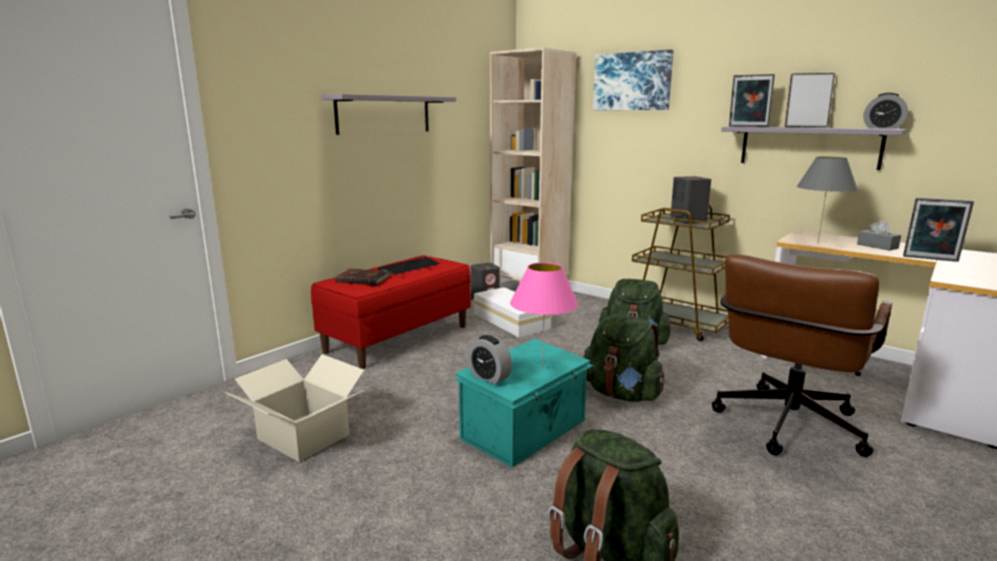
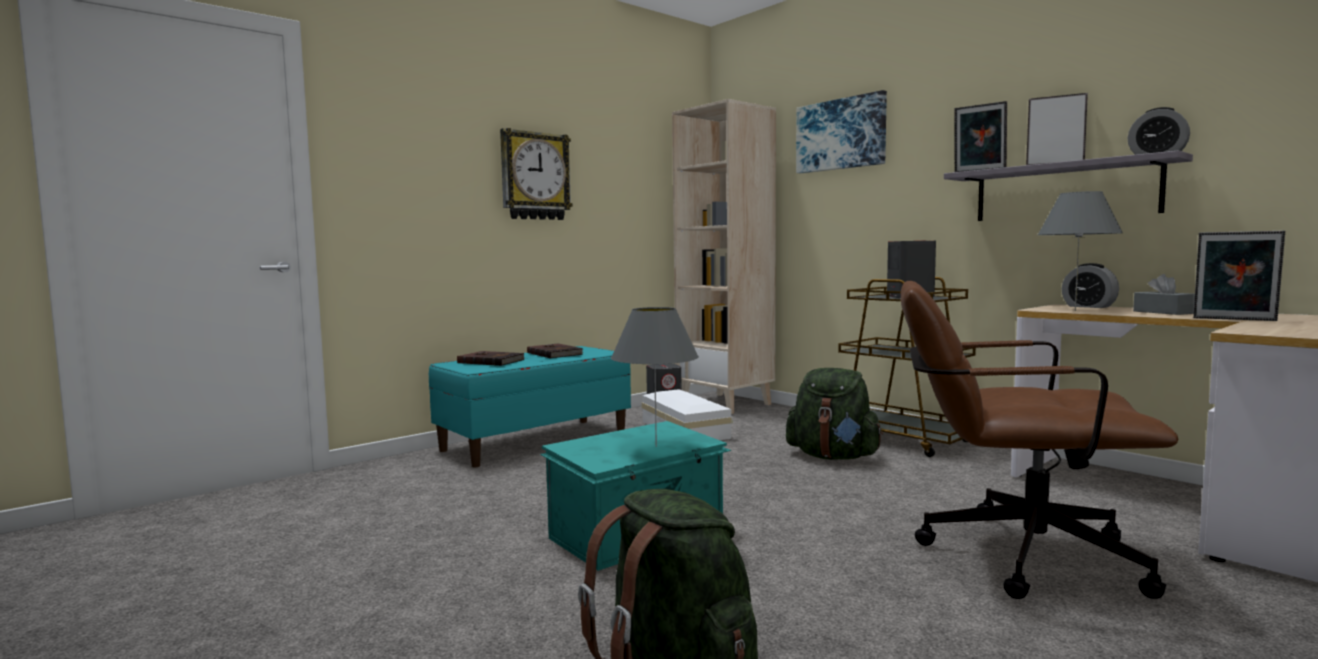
camera: 10 degrees right, 10 degrees down
(304, 436) = (365, 525): cardboard box -> none
(384, 114) = (535, 176): grey shelf -> wall clock
(398, 338) = (535, 441): red bench -> turquoise bench
(409, 267) = (555, 353): keyboard -> brown book
(489, 377) = (580, 450): alarm clock -> alarm clock (1088, 306)
(542, 368) = (655, 447): pink table lamp -> grey table lamp
(621, 394) = (789, 505): green backpack -> none
(785, 429) = (1010, 553): brown office chair -> brown office chair turned 60 degrees clockwise

